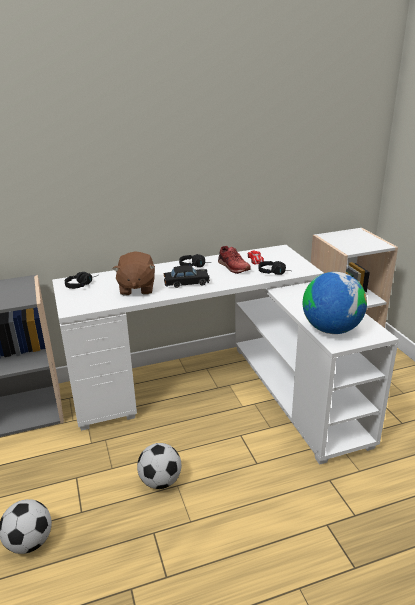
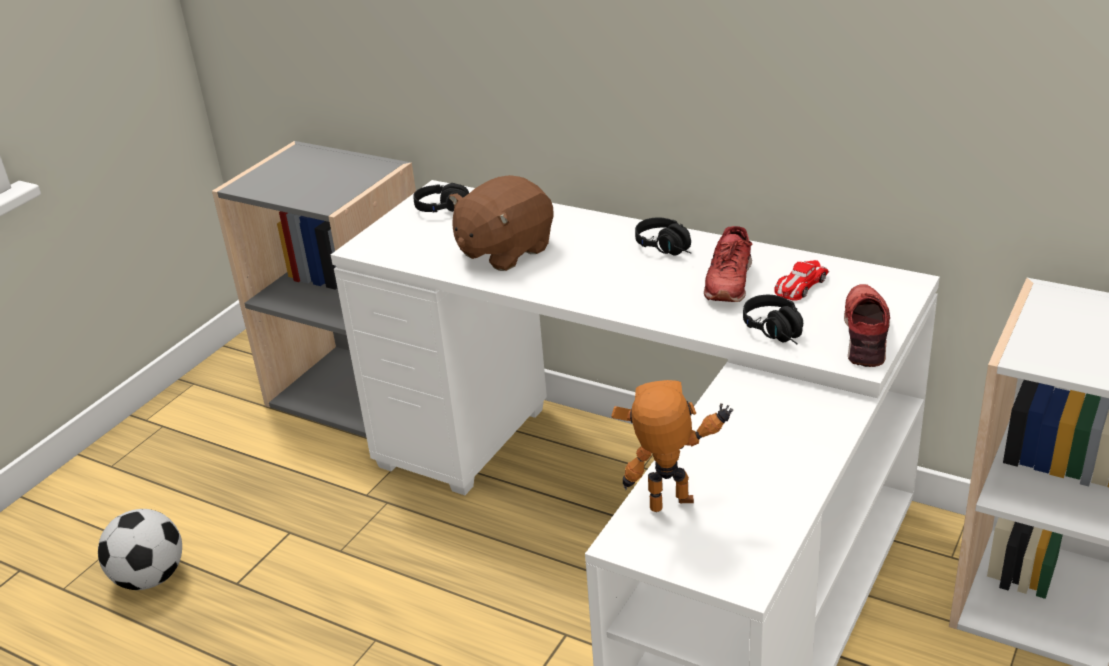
camera: 50 degrees right, 5 degrees up
(160, 481) = (366, 616): football -> none
(186, 283) = (591, 277): black toy car -> none
(297, 263) = (867, 334): none -> red shoe
(331, 329) = (675, 510): globe -> toy robot

